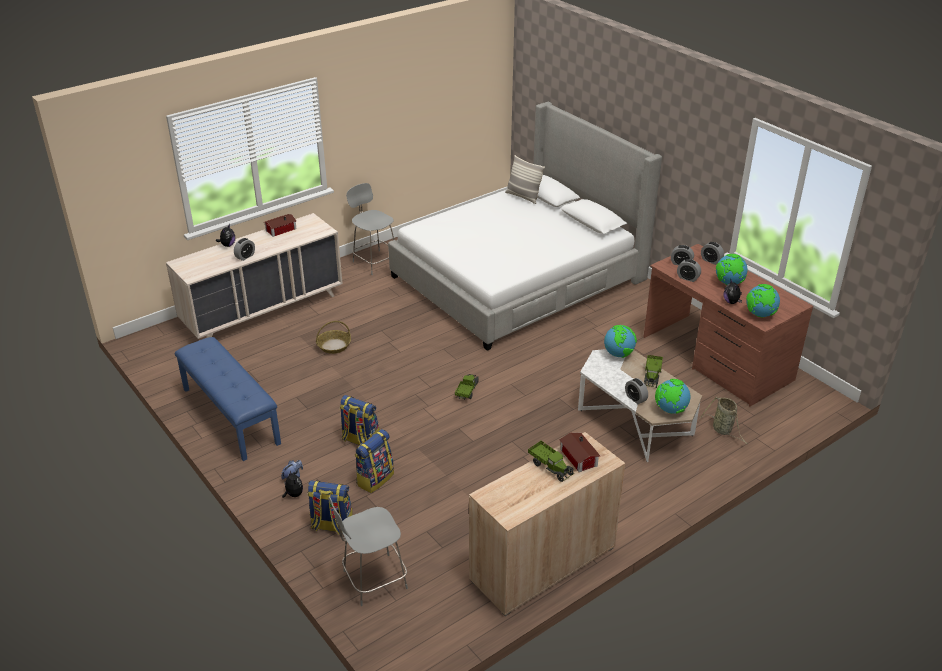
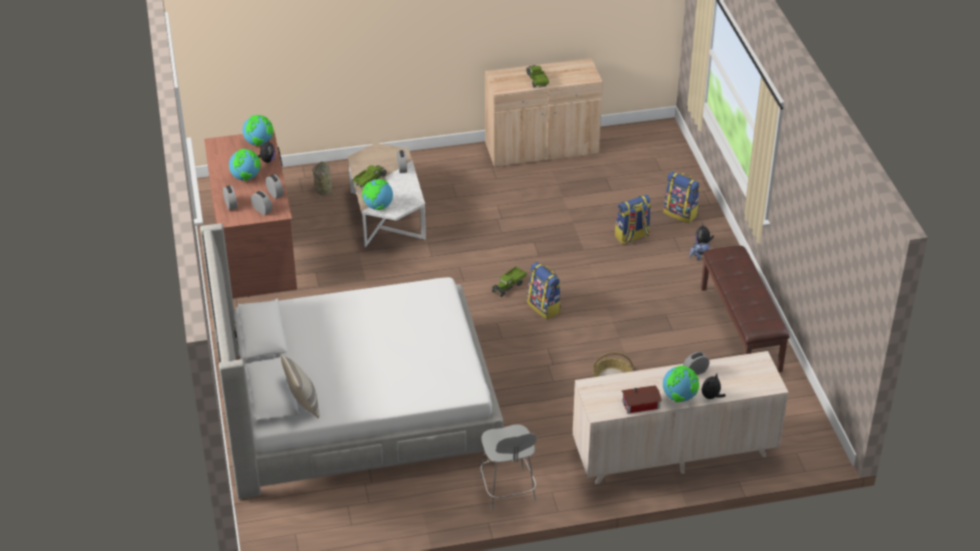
camera: 155 degrees left, 5 degrees up
(230, 416) = (741, 329): blue bench -> brown bench
(360, 440) = (630, 270): backpack -> backpack (544, 307)
(372, 580) = (665, 172): grey stool -> none
(578, 458) = (513, 81): toy house -> none
(670, 410) = (384, 152): globe -> globe (679, 397)

